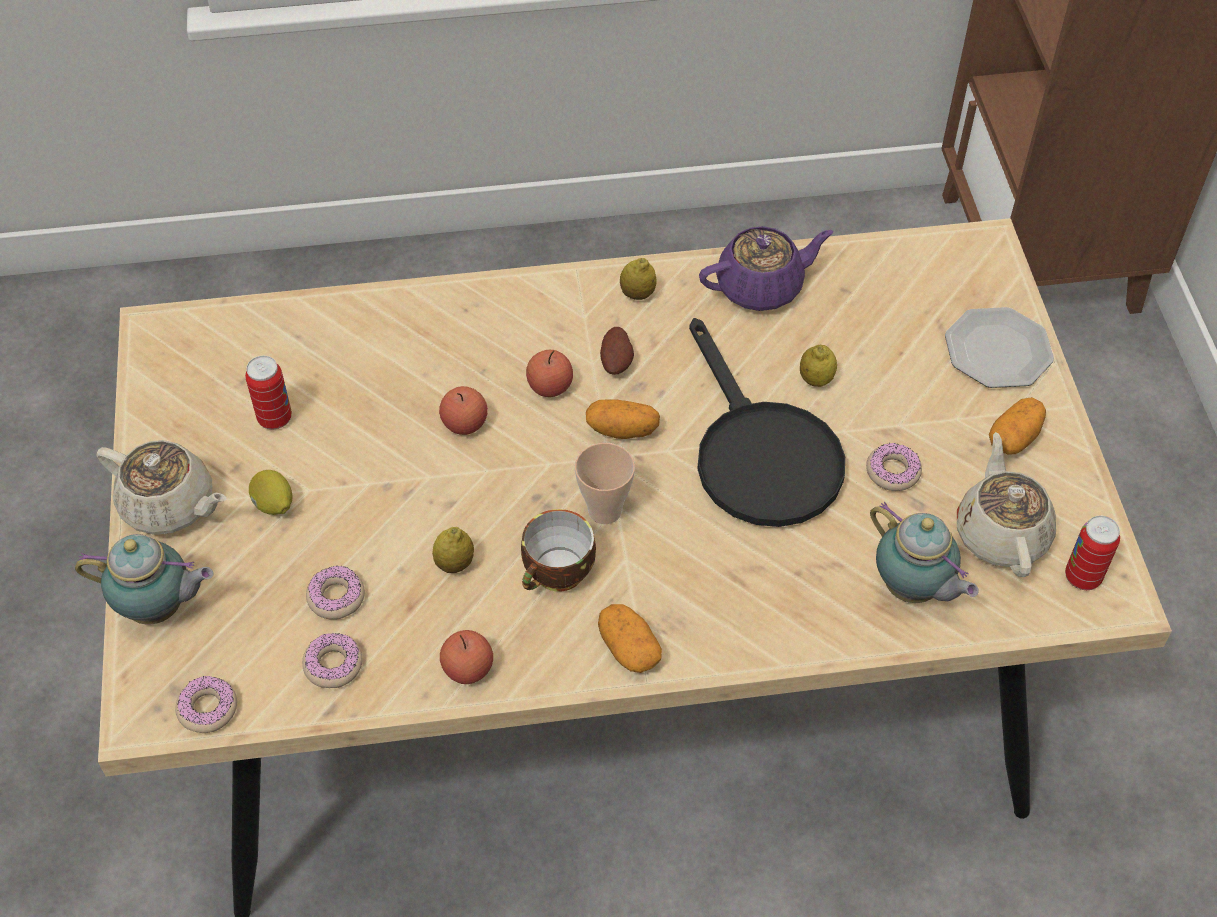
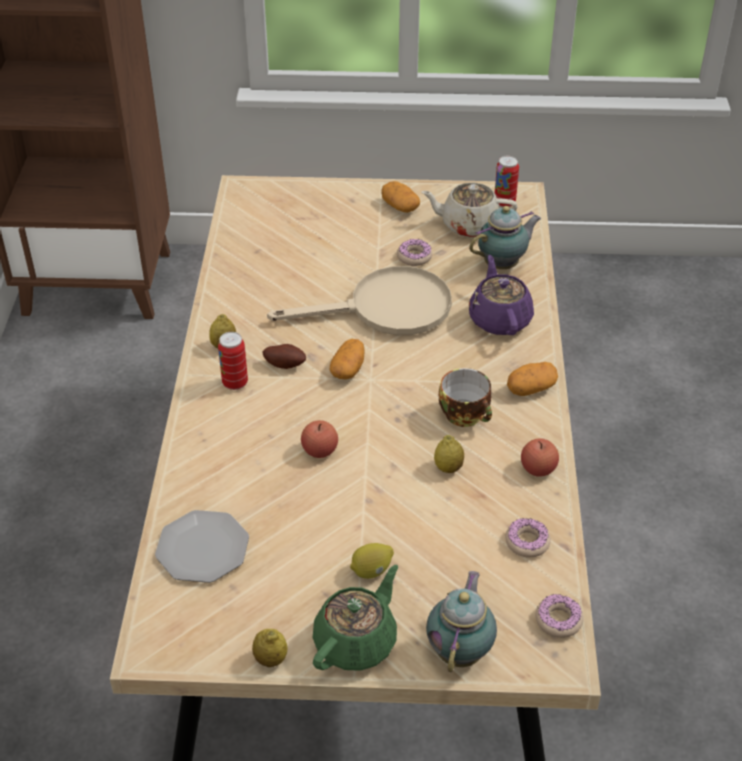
camera: 80 degrees left, 10 degrees down
(170, 505) = (356, 641): beige teapot -> green teapot
(275, 418) = (281, 566): can -> can (235, 383)
(336, 597) = (467, 537): donut -> none
(550, 386) = (297, 401): apple -> none
(605, 510) = (417, 386): cup -> none
(759, 454) = (386, 309): black frying pan -> beige frying pan
(761, 287) = (240, 286): purple teapot -> purple teapot (499, 319)
(816, 379) = (331, 275): lemon -> lemon (270, 659)
(997, 350) = (330, 200): plate -> plate (202, 548)

